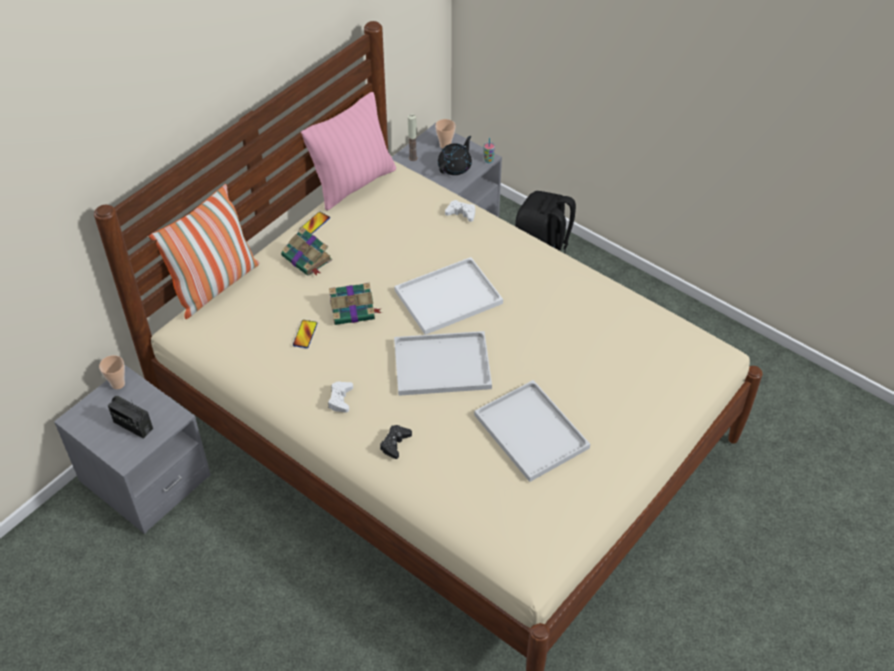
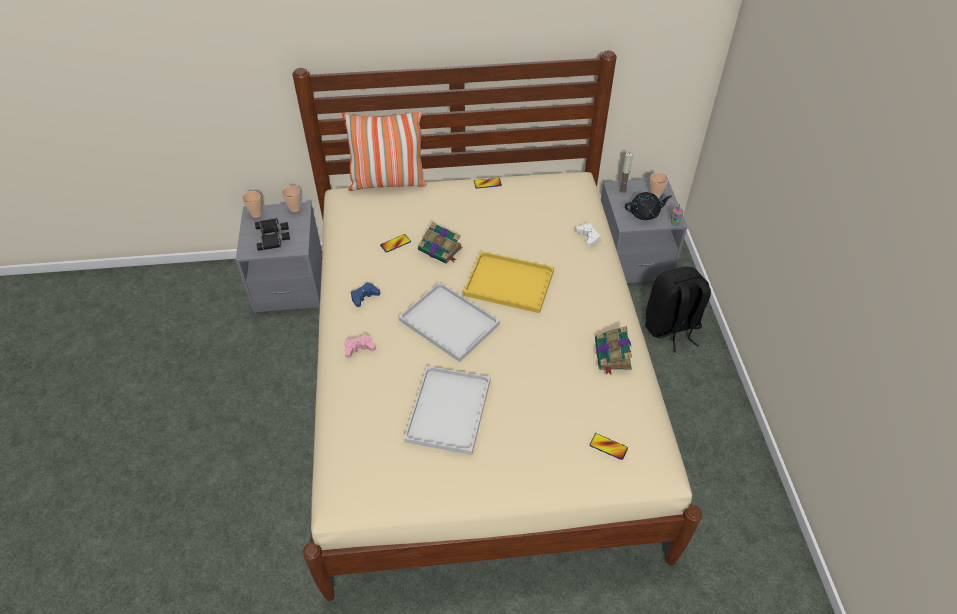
camera: 45 degrees right, 0 degrees up
(81, 418) = (256, 214): none -> cup
(133, 425) = (273, 236): radio -> black binoculars
(307, 259) = (455, 201): book -> book (613, 355)
(340, 399) = (364, 296): white game controller -> blue game controller
(353, 183) = (543, 175): pink pillow -> none
(395, 444) = (359, 348): black game controller -> pink game controller
(447, 298) = (507, 283): white tray -> yellow tray
(670, 364) = (608, 447): none -> phone

